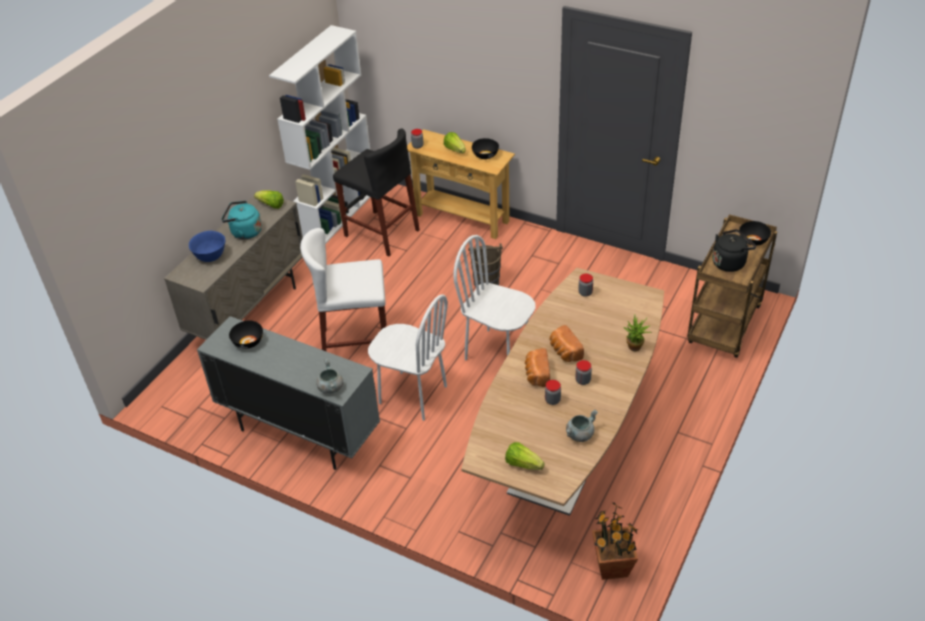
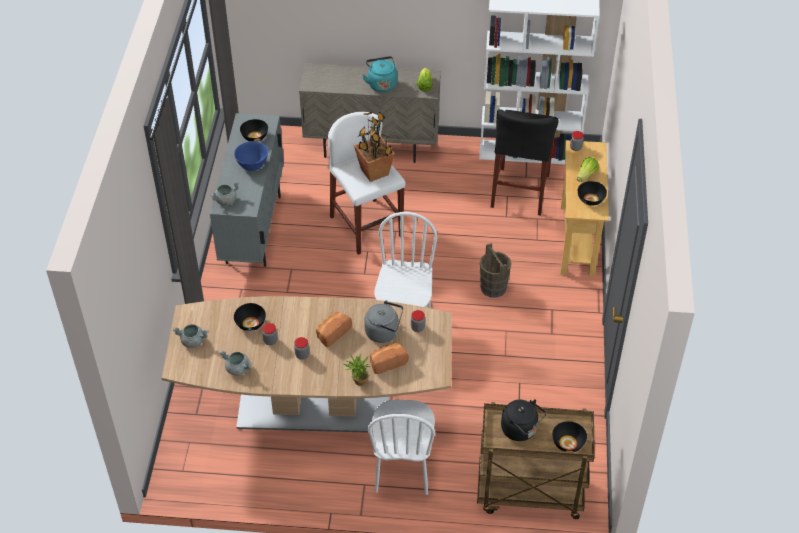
camera: 65 degrees right, 5 degrees up
(211, 256) = (342, 77): blue bowl -> blue bowl (252, 165)
(412, 395) = (325, 283): white chair -> white chair (402, 470)
(521, 410) = (250, 323): none -> black bowl
(523, 464) = (193, 341): lettuce -> grey cooking pot
(536, 375) = (296, 322): bread -> bread (387, 362)
(580, 316) = (384, 332): none -> grey kettle
(612, 567) = (193, 472): potted plant -> potted plant (374, 172)

